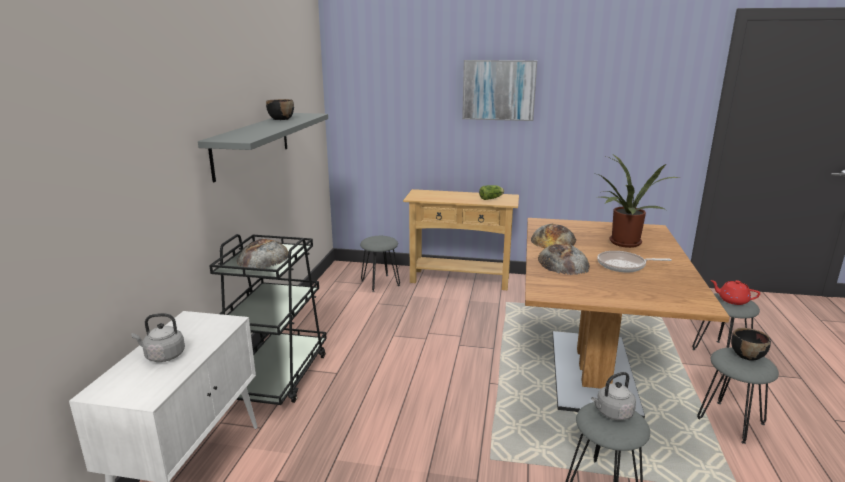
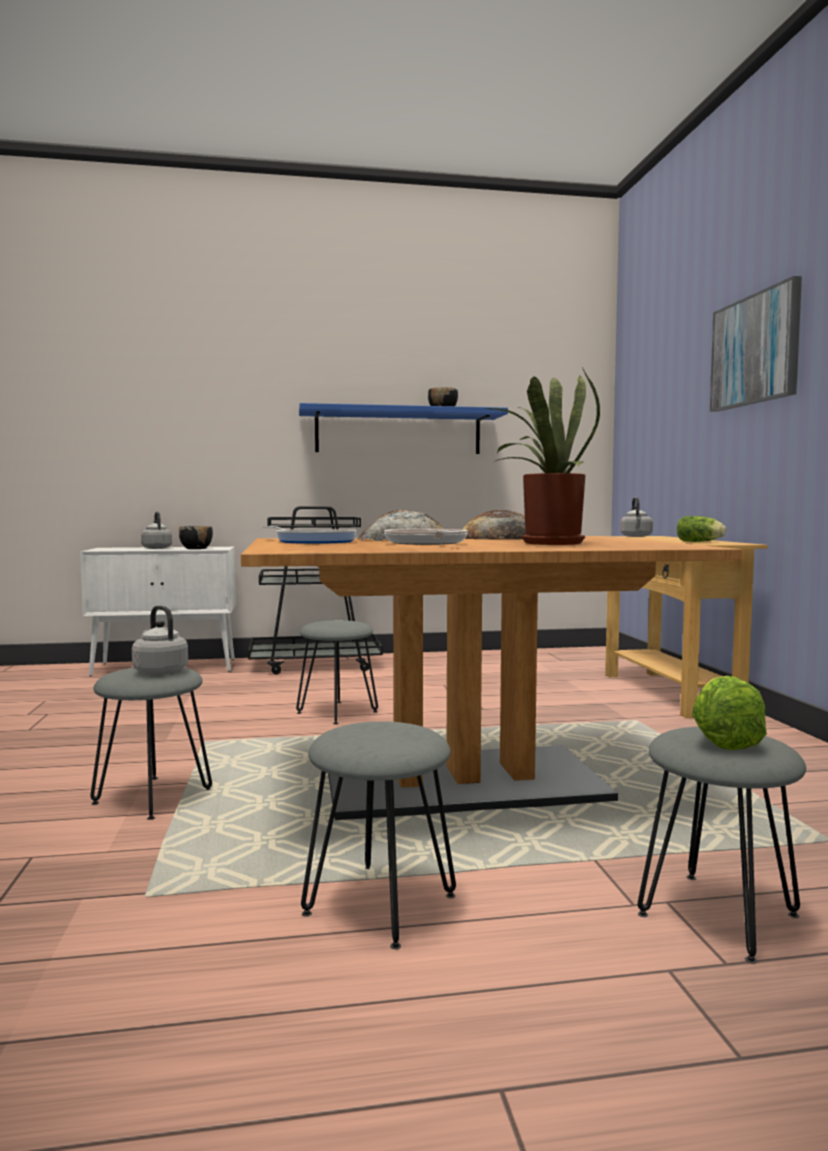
camera: 70 degrees right, 15 degrees down
(252, 144) = (398, 432): grey shelf -> blue shelf
(263, 258) = (313, 525): bread -> none
(380, 283) = (578, 666): grey stool -> grey stool (338, 712)
(423, 196) = (636, 536): none -> grey kettle
(595, 288) = (313, 541): none -> frying pan
(732, 300) = (723, 740): red teapot -> lettuce
(747, 355) = (399, 736): black bowl -> black bowl (196, 548)

